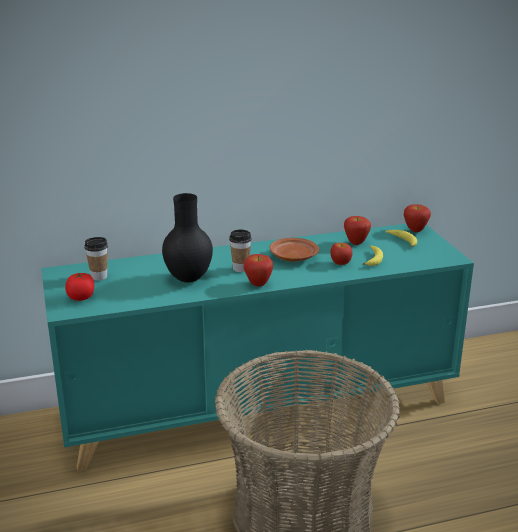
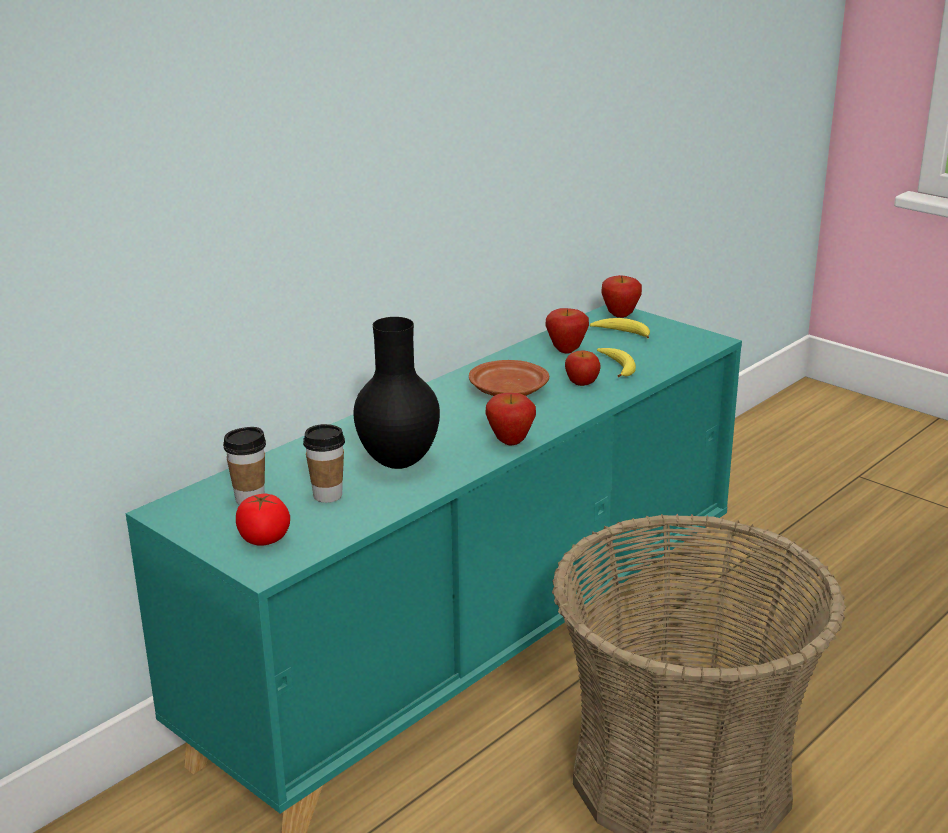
camera: 30 degrees left, 0 degrees up
(240, 268) = (455, 427): cup -> cup (327, 495)

